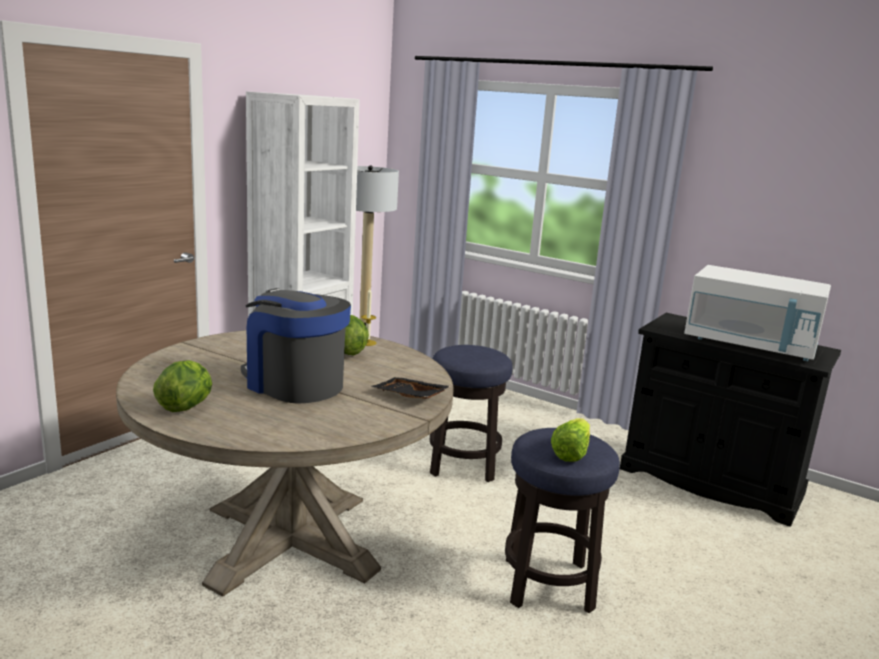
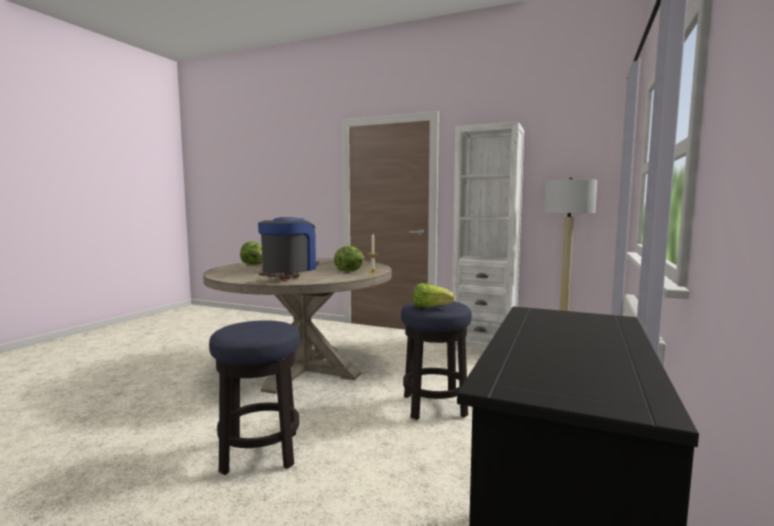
camera: 80 degrees right, 10 degrees down
(571, 453) = (239, 328): lettuce -> lettuce (430, 307)
(750, 345) = (538, 348): white microwave -> none

